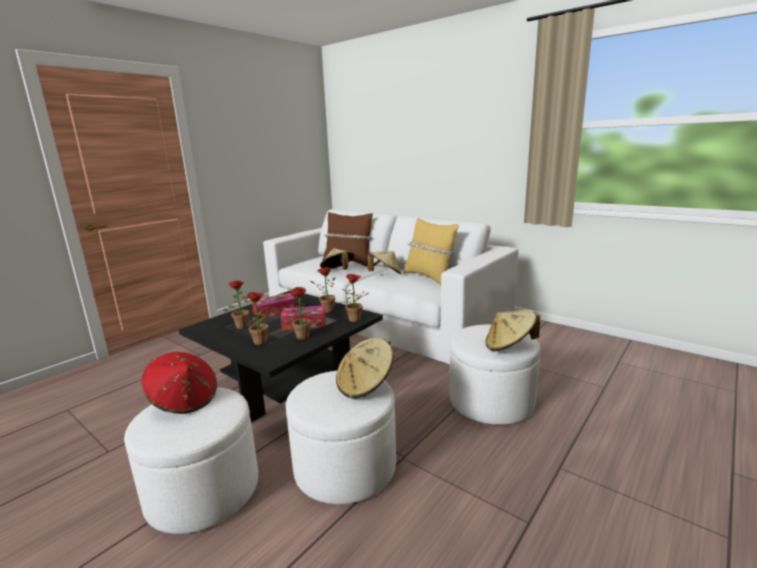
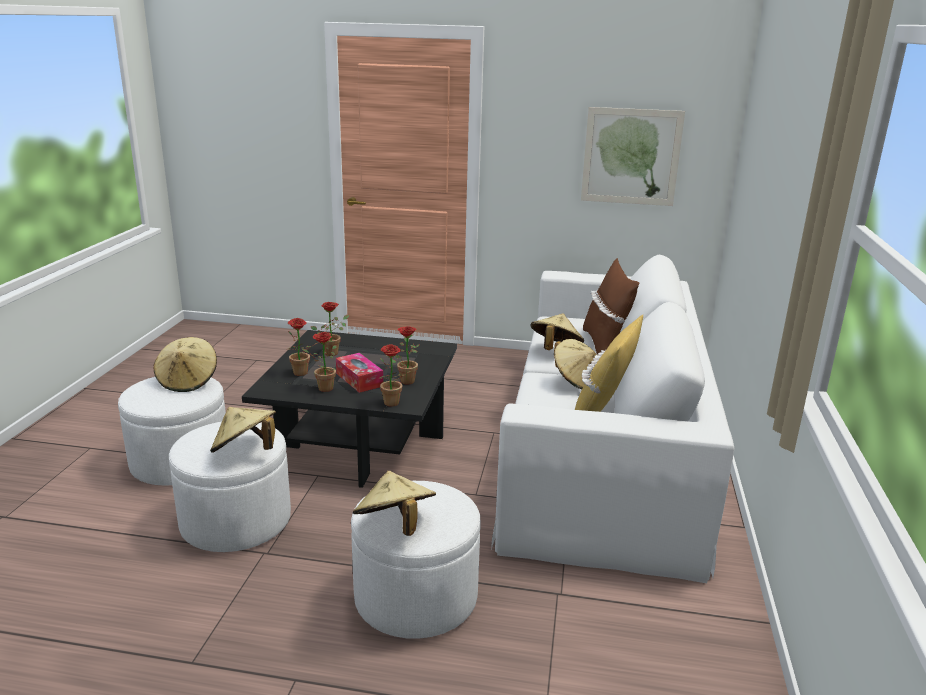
camera: 60 degrees right, 5 degrees up
(184, 400) = (188, 381): red hat -> beige hat
(275, 312) = (381, 355): tissue box -> none
(284, 158) = (631, 157): none -> picture

